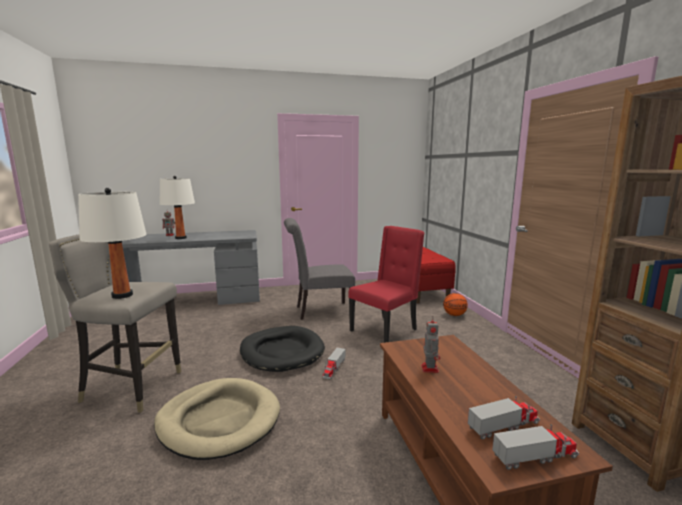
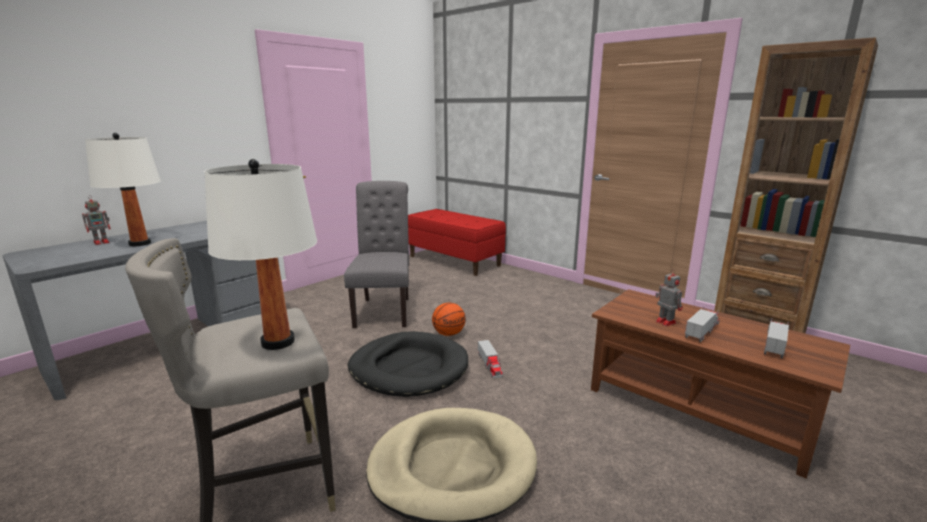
camera: 35 degrees left, 5 degrees up
(319, 311) = (384, 310): grey chair -> grey chair turned 135 degrees clockwise
(385, 330) = (483, 311): red chair -> none
(454, 315) = (524, 279): basketball -> basketball (449, 334)
(535, 456) = (819, 356): toy truck -> toy truck (702, 330)

